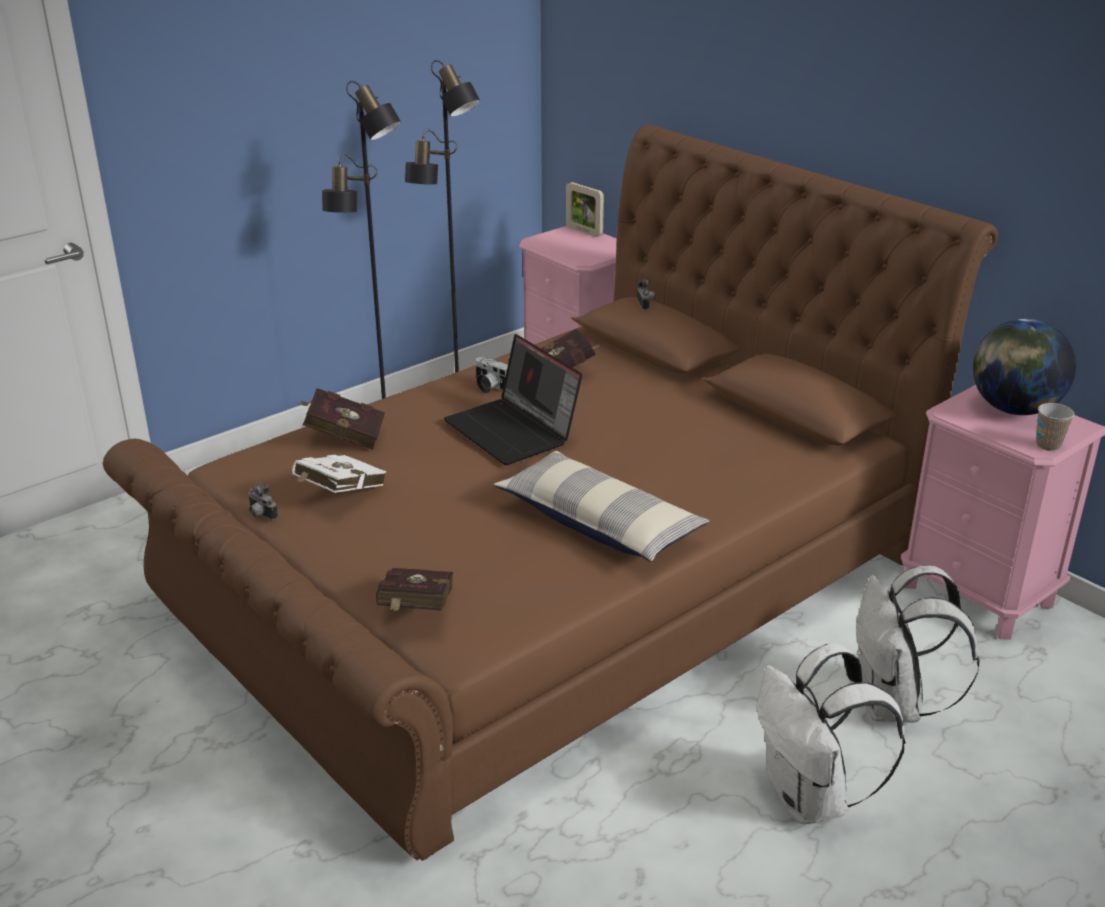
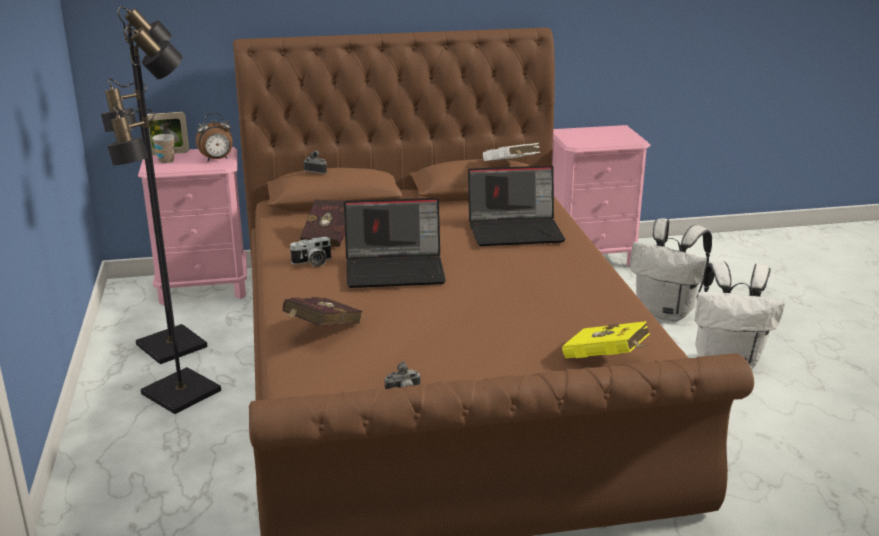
camera: 60 degrees left, 5 degrees down
(338, 494) = (414, 351): white book -> white book (511, 167)
(415, 612) = (607, 360): red book -> yellow book
(596, 254) = (217, 159): none -> alarm clock
(599, 523) = (548, 276): pillow -> none
(705, 468) = (516, 231): none -> laptop
(1014, 409) = (589, 133): globe -> none
(1048, 445) = (634, 138): cup -> cup (166, 161)

